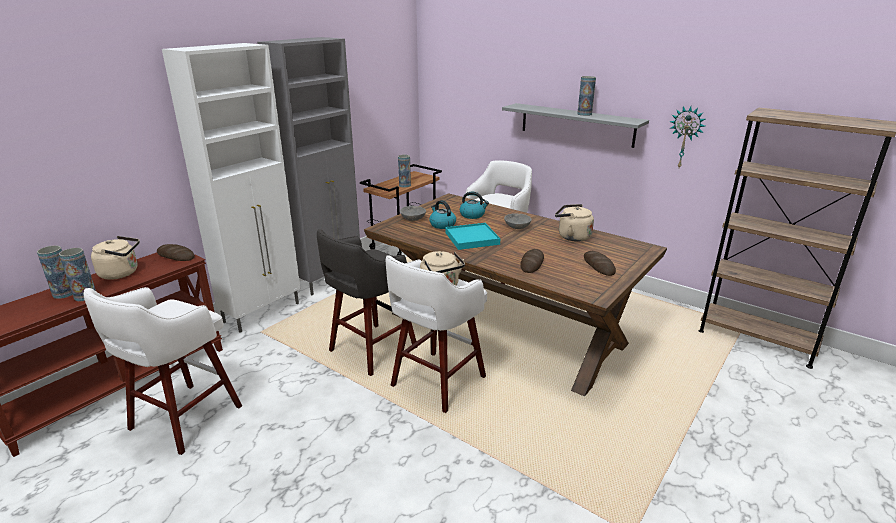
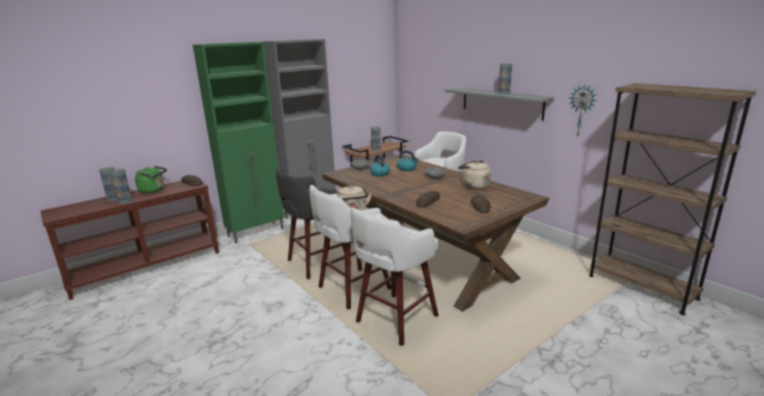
camera: 15 degrees right, 5 degrees down
(122, 273) = (154, 190): beige kettle -> green kettle
(183, 419) = (174, 291): white stool -> white stool (395, 320)
(263, 312) = (257, 232): white cabinet -> green cabinet
(472, 238) = (395, 183): turquoise tray -> none

